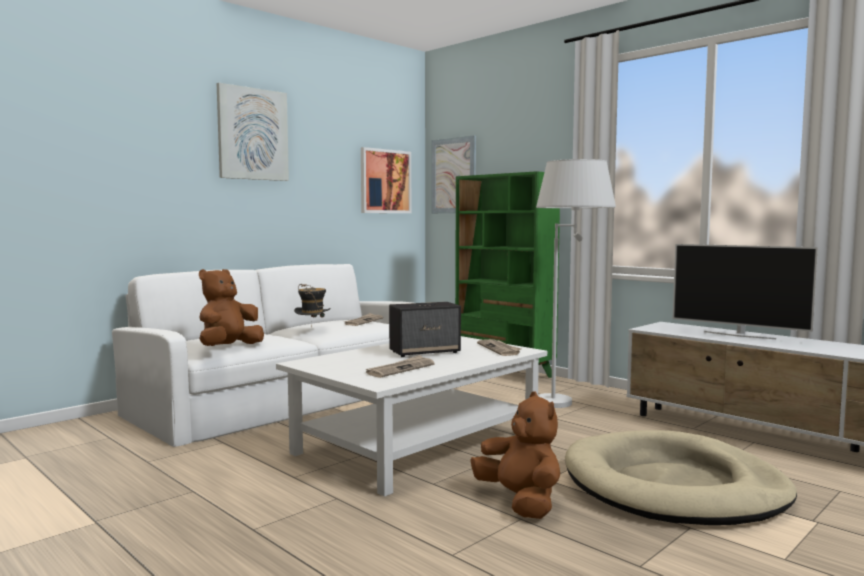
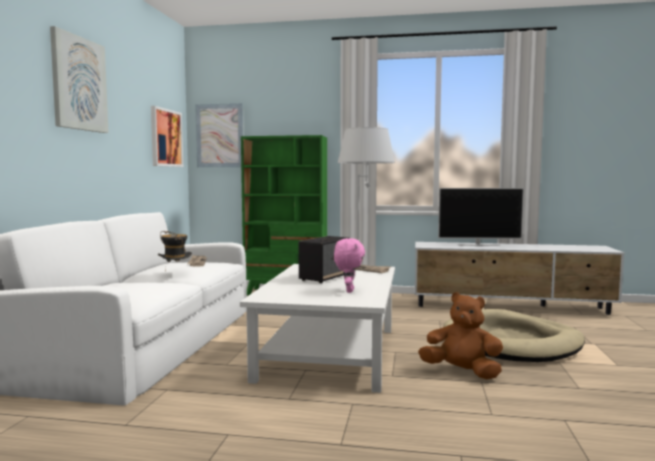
camera: 35 degrees left, 0 degrees up
(229, 348) = (144, 297): brown plush toy -> none
(400, 369) = (348, 291): newspaper -> pink plush toy

